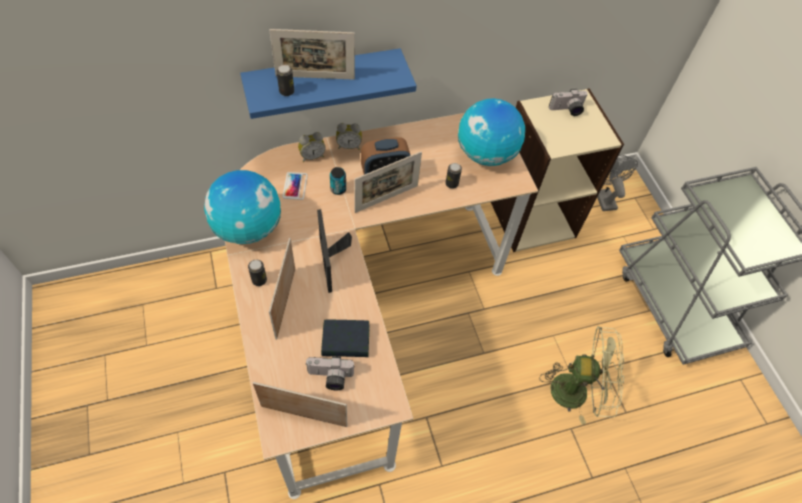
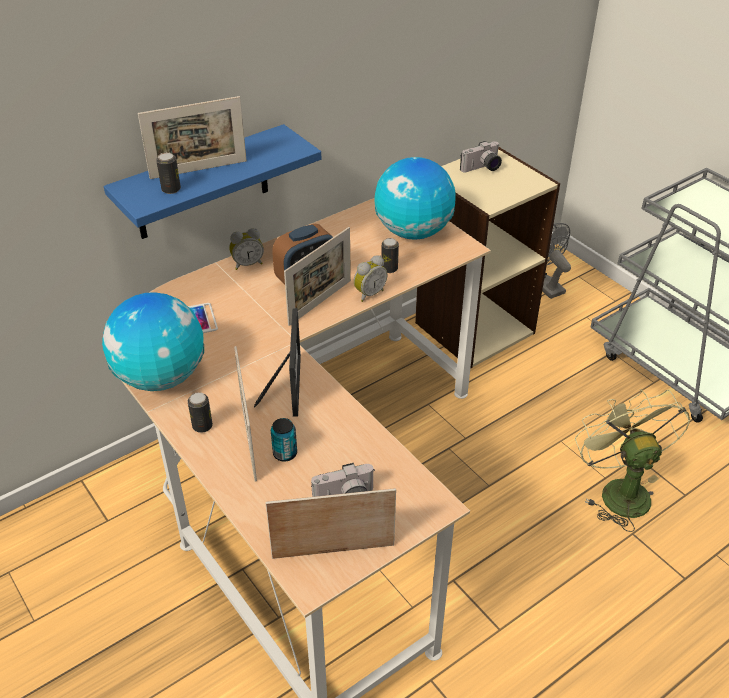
camera: 15 degrees left, 15 degrees down
(312, 156) = (207, 285): alarm clock -> alarm clock (369, 293)
(332, 264) = (288, 384): picture frame -> picture frame turned 150 degrees counterclockwise
(338, 189) = (256, 308): can -> can (285, 453)
(346, 341) = (345, 457): book -> none
(577, 390) = (618, 490): green fan -> green fan turned 90 degrees counterclockwise

